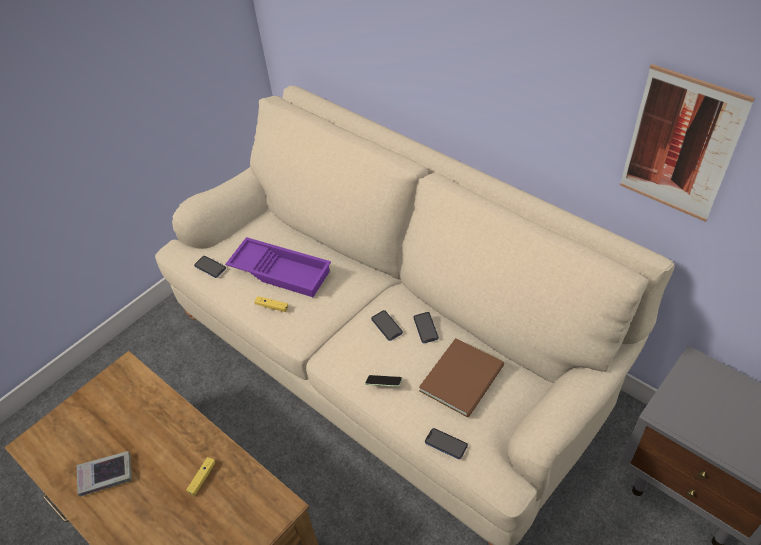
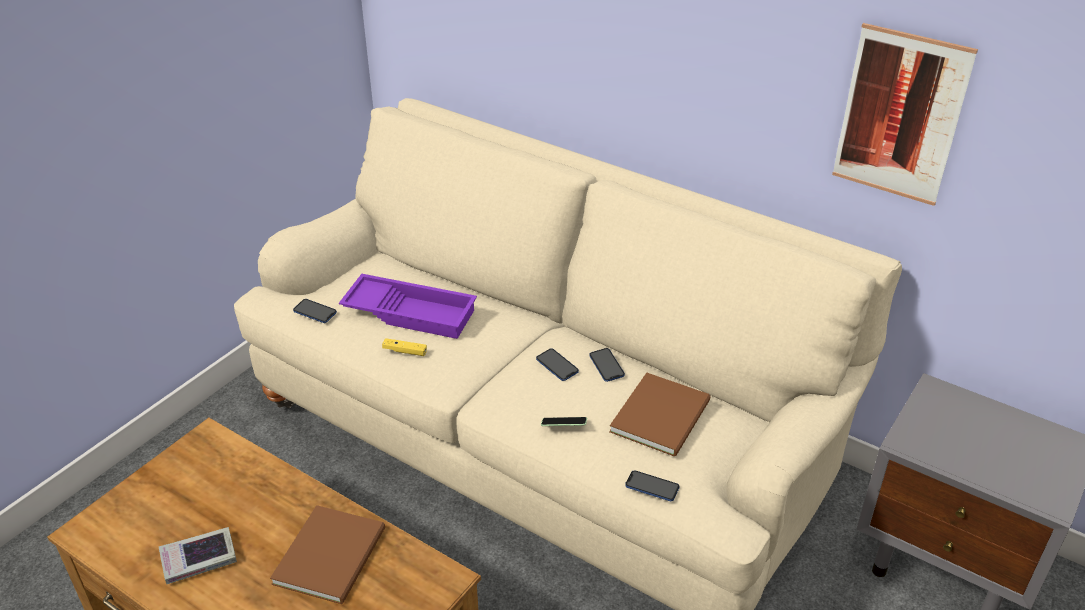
camera: 10 degrees left, 10 degrees down
(202, 478) = (333, 554): yellow game controller -> brown book

